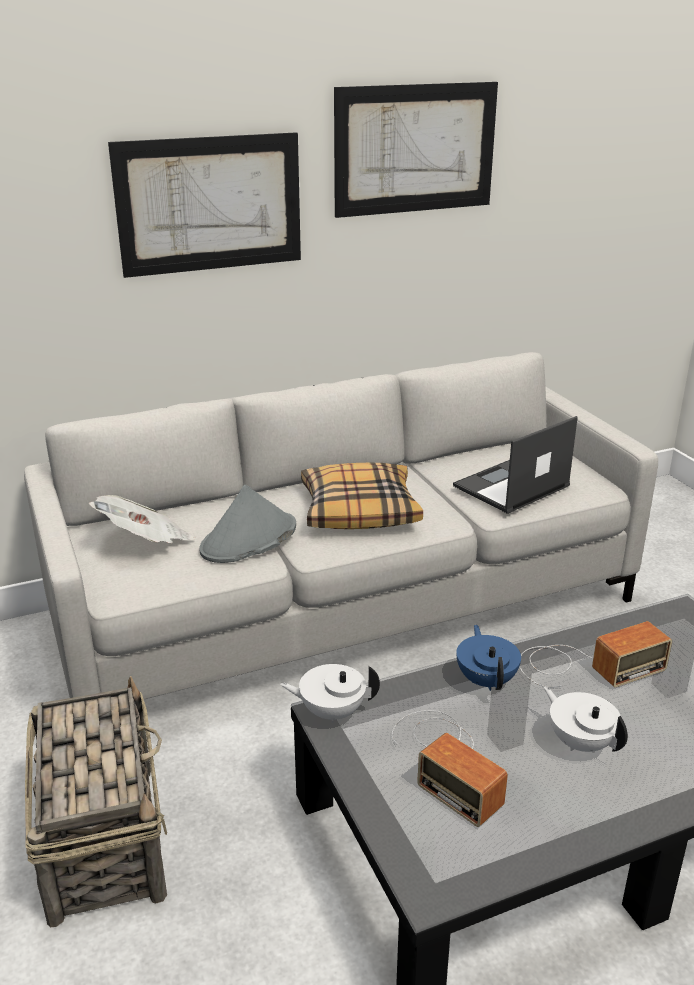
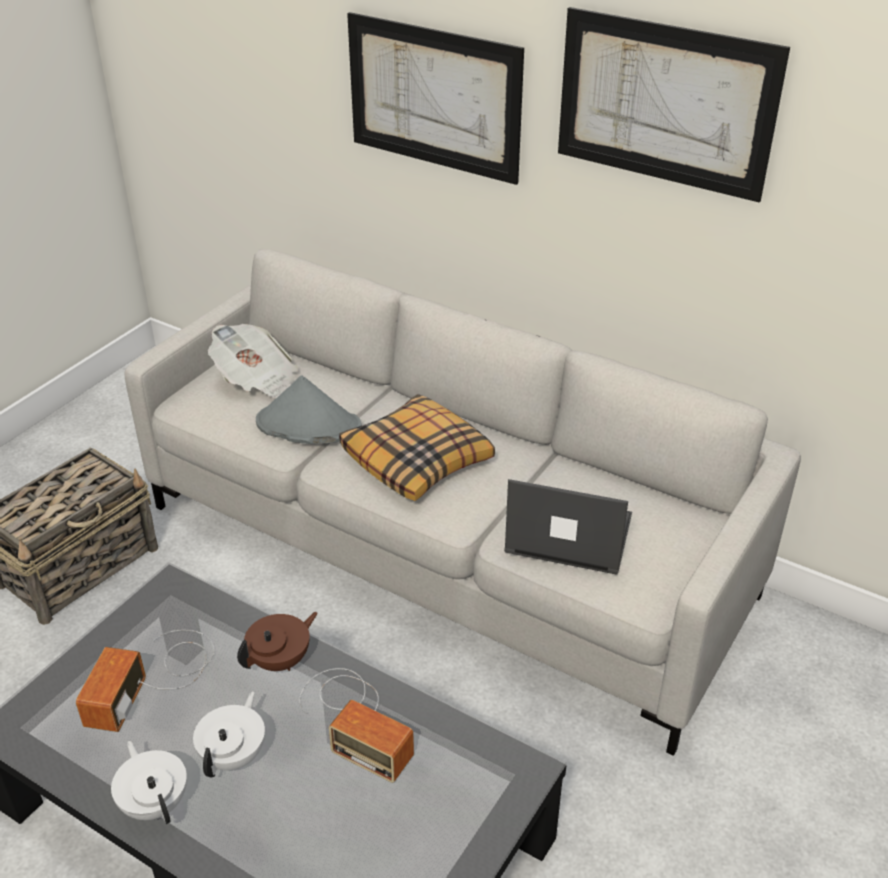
camera: 55 degrees right, 10 degrees up
(331, 712) = (172, 587): white teapot -> white teapot (155, 802)
(486, 680) = (281, 660): blue teapot -> brown teapot

